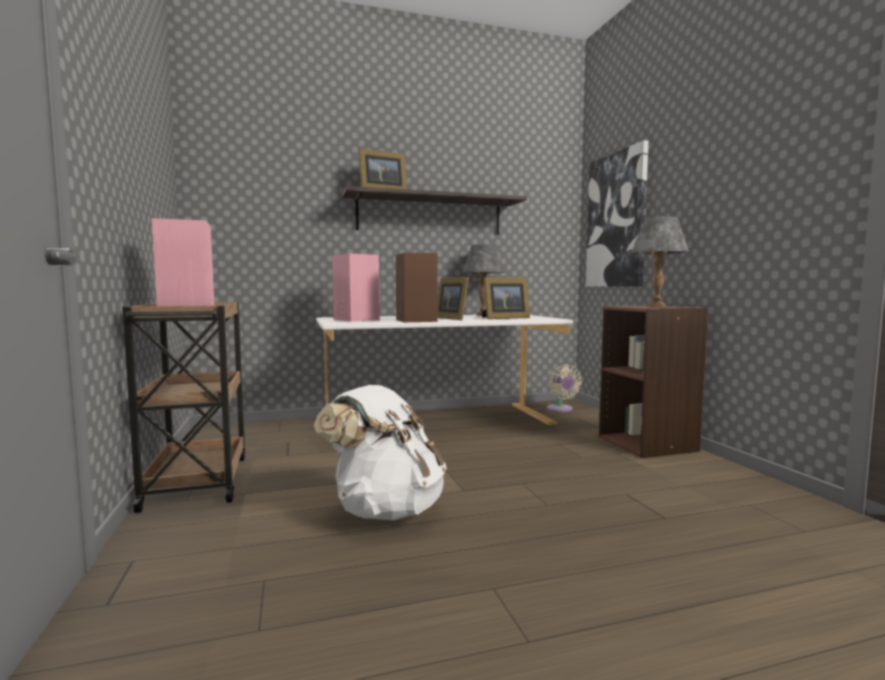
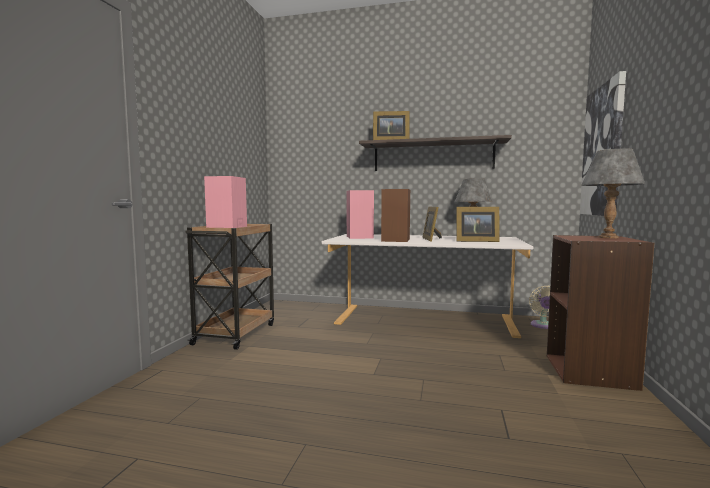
camera: 30 degrees right, 0 degrees up
(385, 510) = (308, 374): white backpack -> none

